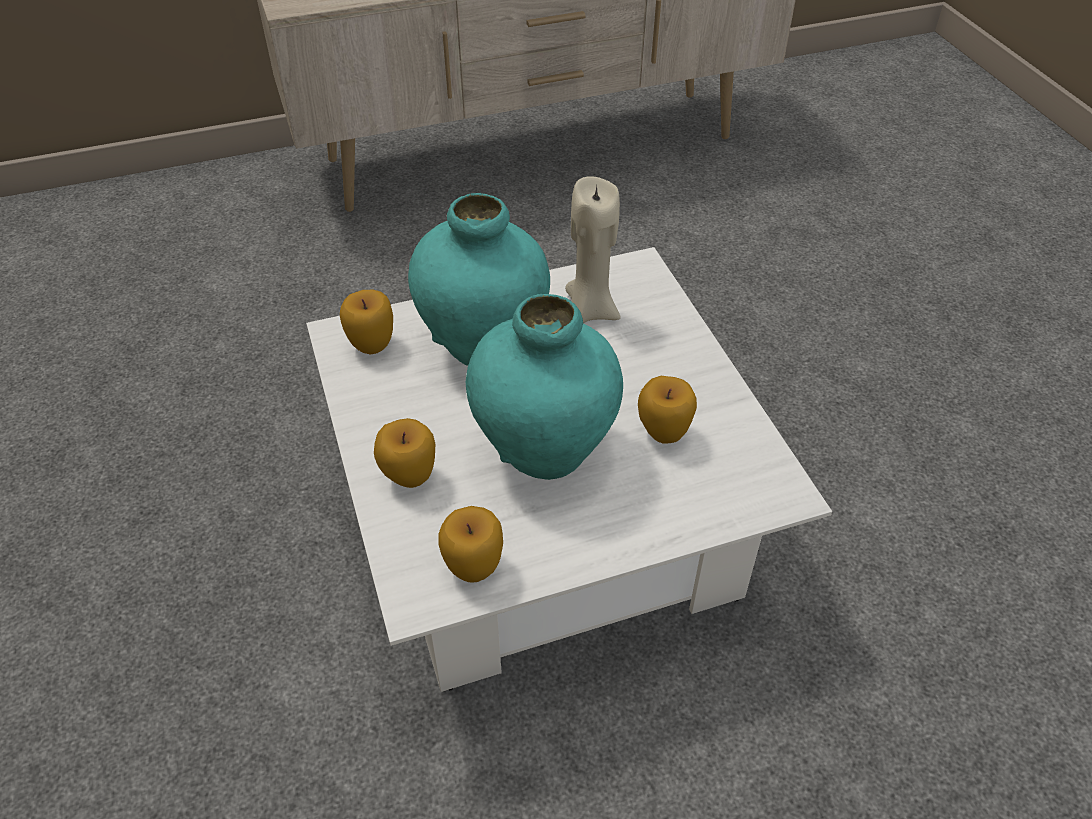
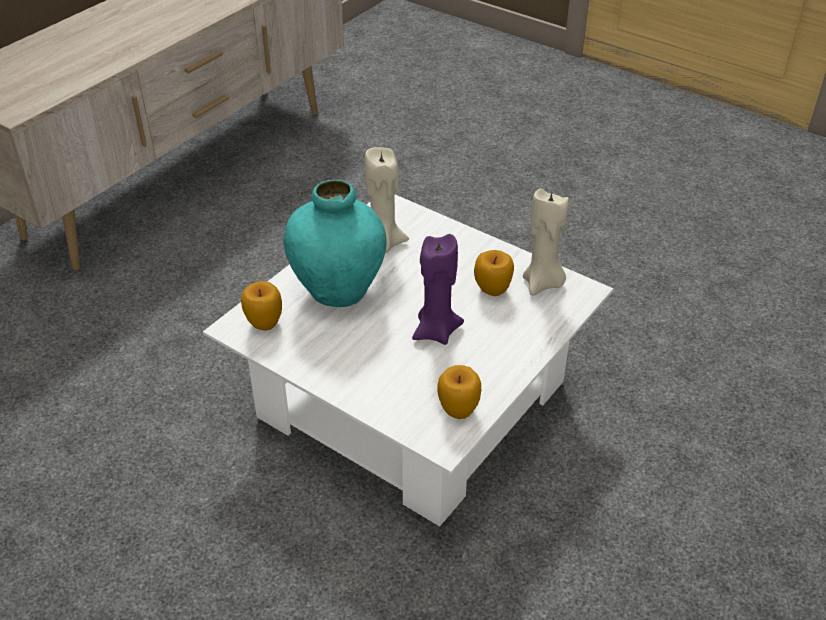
camera: 35 degrees left, 5 degrees down
(409, 477) = (371, 384): apple -> none
(544, 451) = (436, 332): turquoise vase -> purple candle
(738, 456) = (542, 283): none -> beige candle

